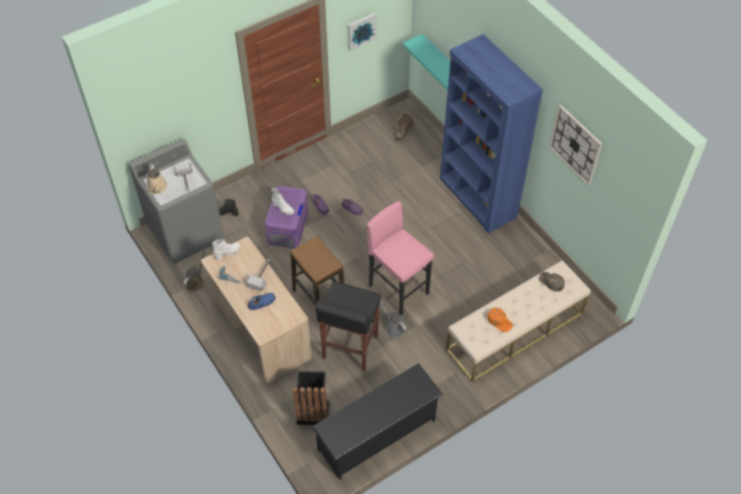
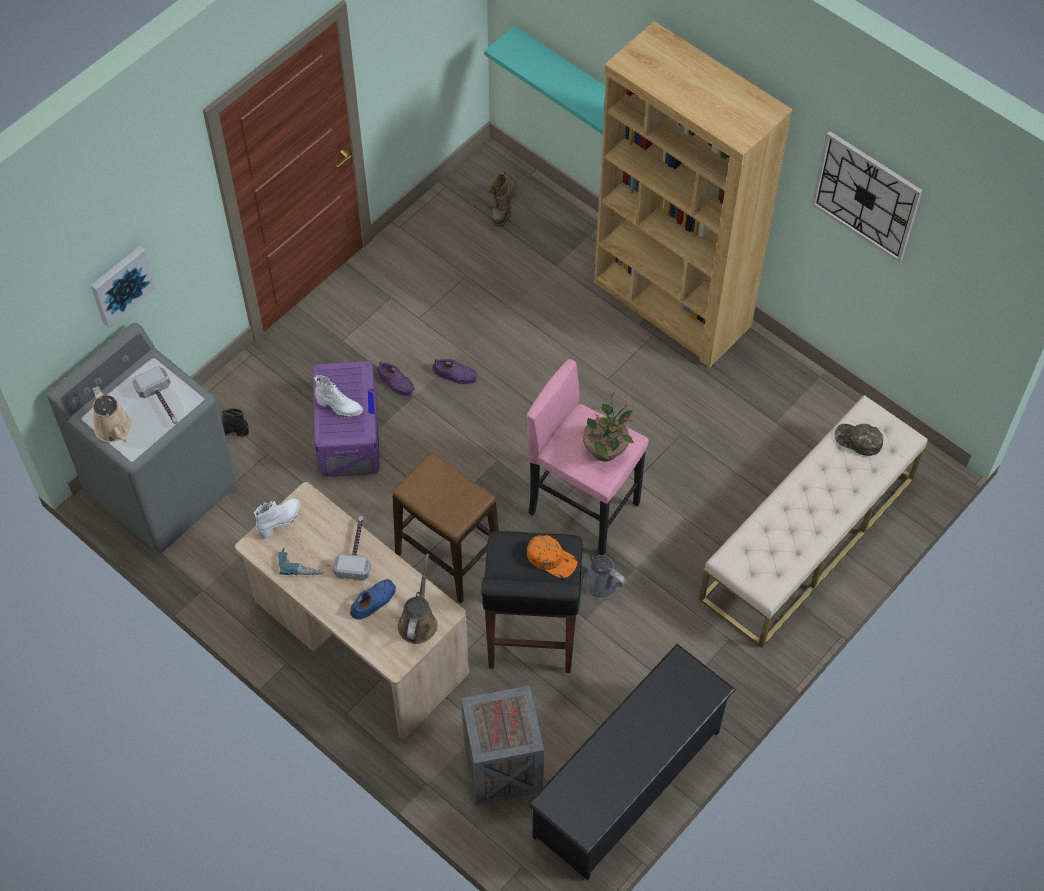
camera: 15 degrees left, 5 degrees up
(195, 281) = (211, 579): brown watering can -> brown watering can (418, 621)
(313, 411) = (502, 768): black trash can -> crate
(361, 30) = (408, 45): picture -> picture (121, 284)
(408, 254) = (606, 449): none -> potted plant
(477, 198) = (672, 305): blue bookcase -> brown bookcase
(499, 321) = (791, 532): orange cap -> orange cap (551, 558)

